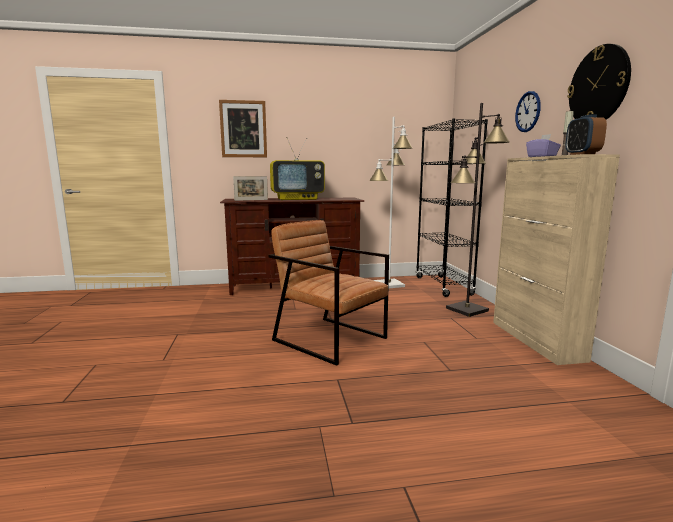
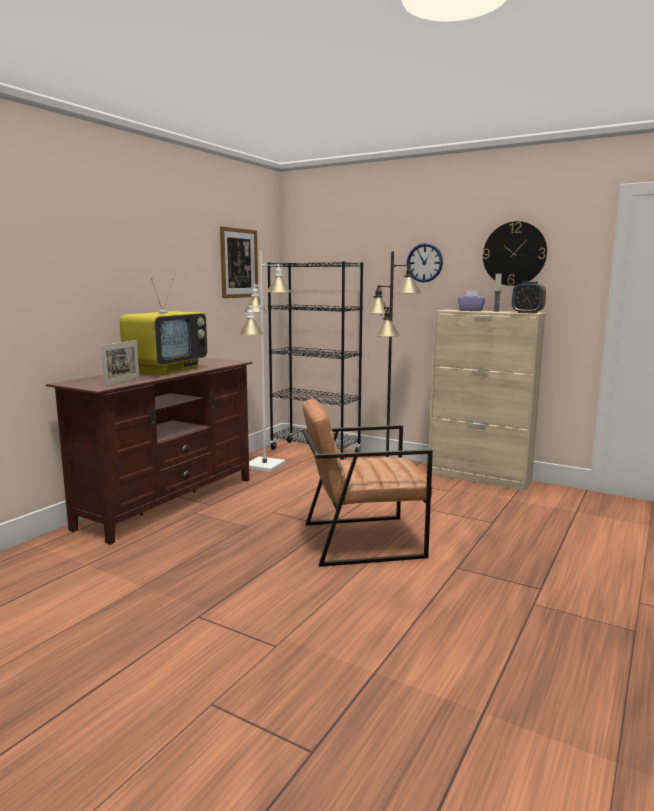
camera: 50 degrees left, 0 degrees up
(243, 129) = (63, 261): picture -> picture (239, 263)

